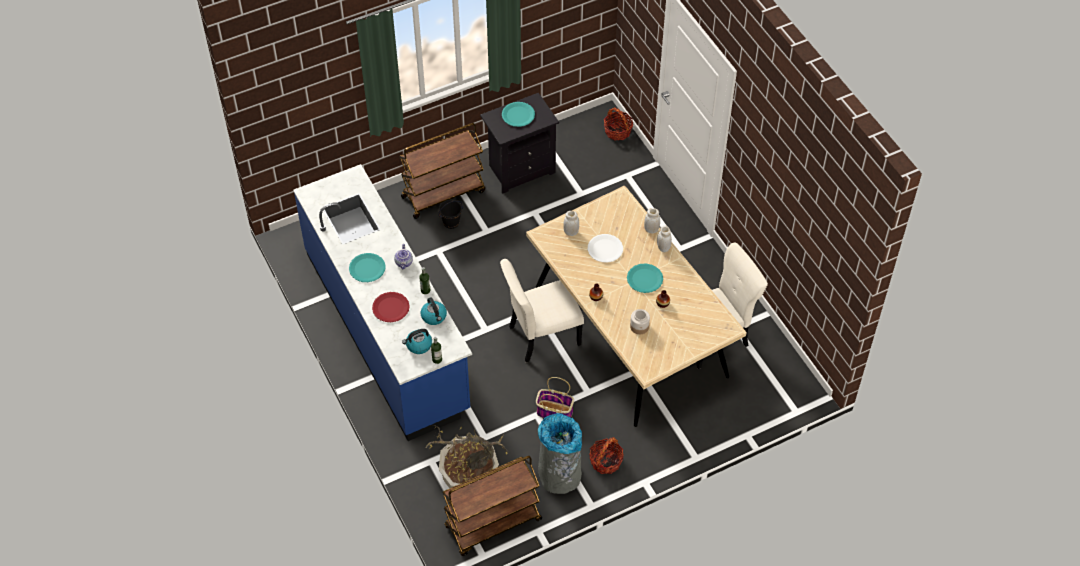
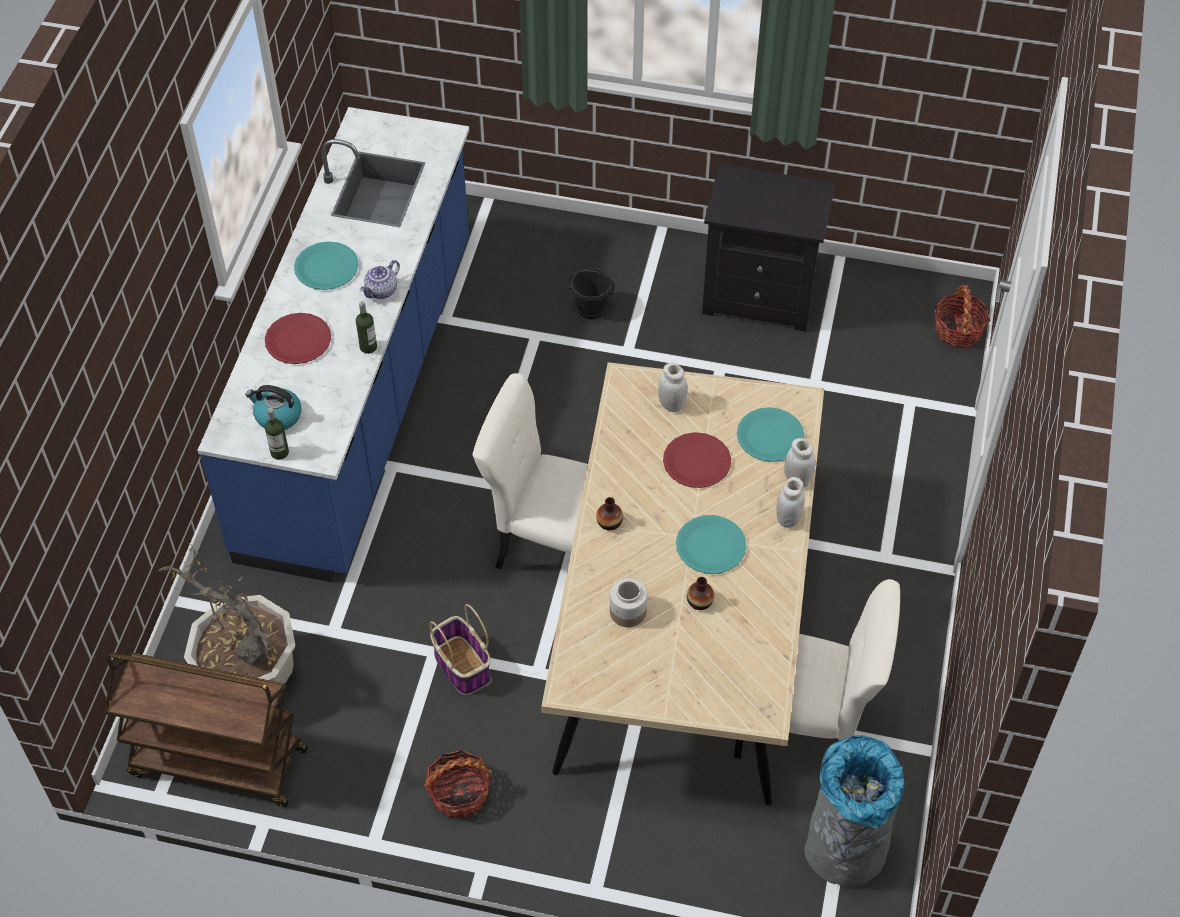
camera: 40 degrees right, 0 degrees up
(434, 316) = (340, 391): kettle -> none
(443, 193) = (621, 264): brown cart -> none
(518, 115) = (772, 196): turquoise plate -> turquoise plate (770, 436)
(559, 475) = (375, 763): grey trash can -> grey trash can (844, 848)
(605, 249) = (697, 461): white plate -> red plate

